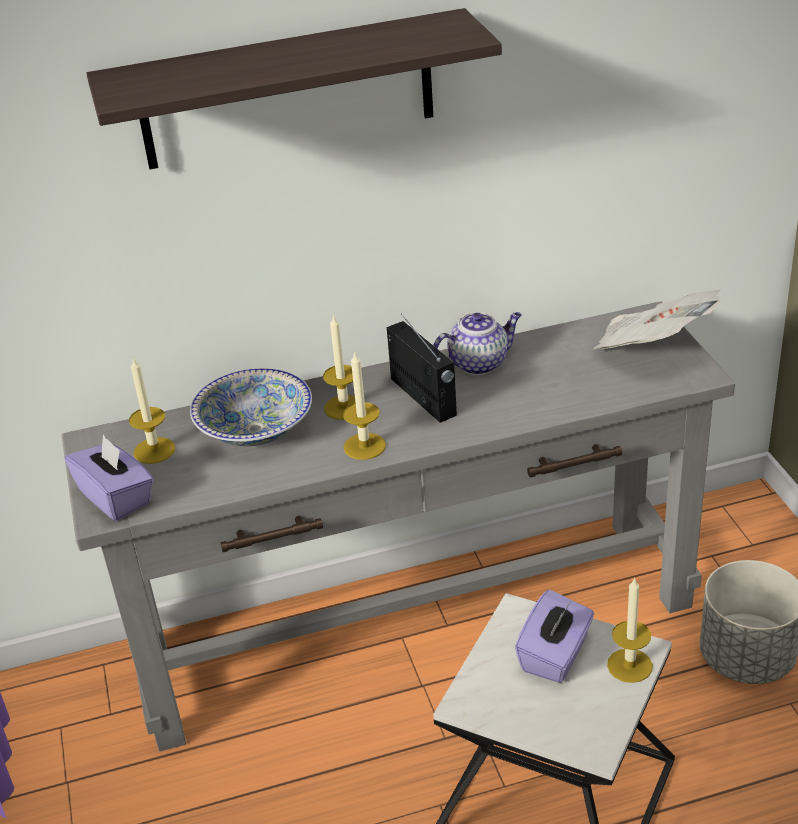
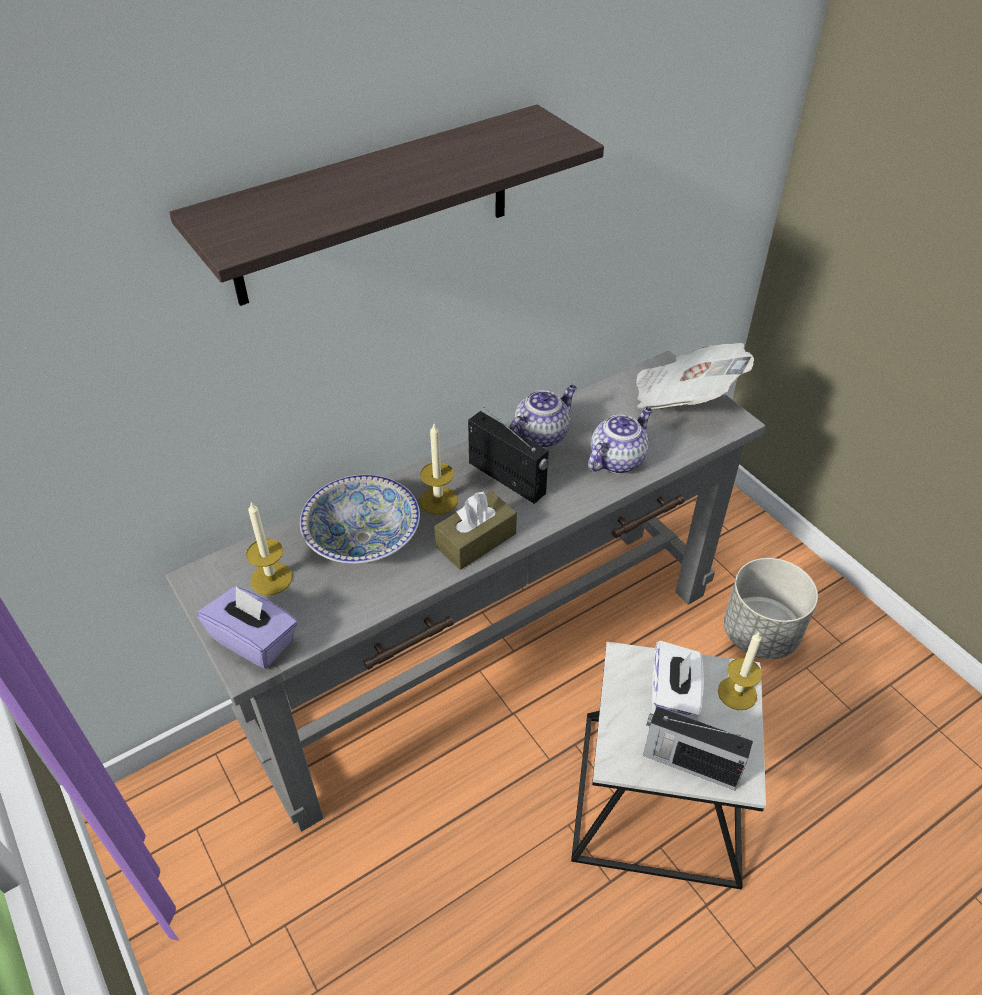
camera: 20 degrees left, 10 degrees up
(364, 446) = (476, 540): candle -> brown tissue box
(544, 720) = (689, 763): none -> radio
(549, 394) = (617, 459): none -> teapot
(555, 655) = (673, 696): purple tissue box -> white tissue box

